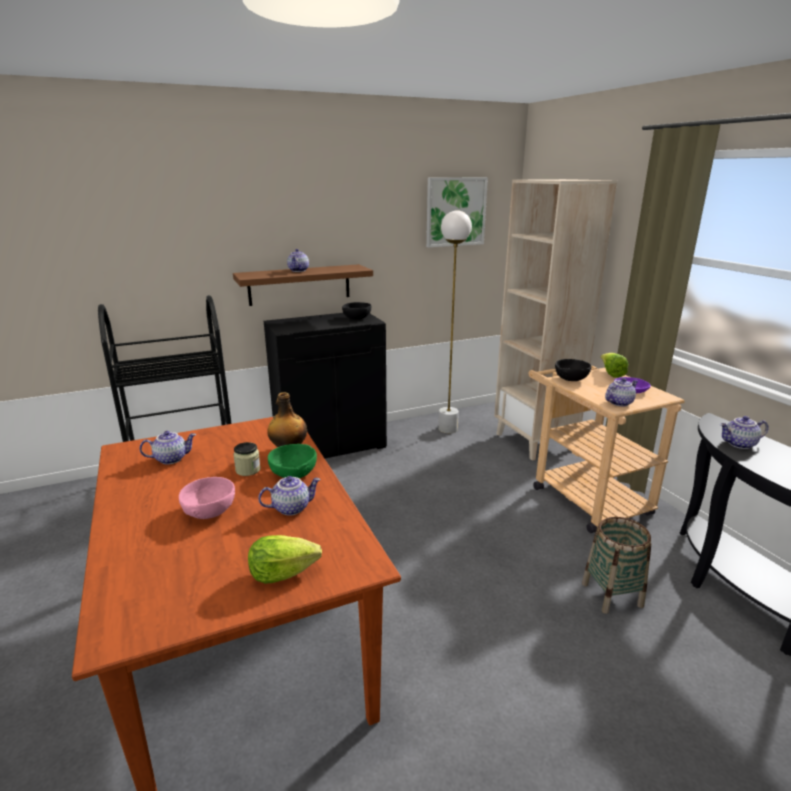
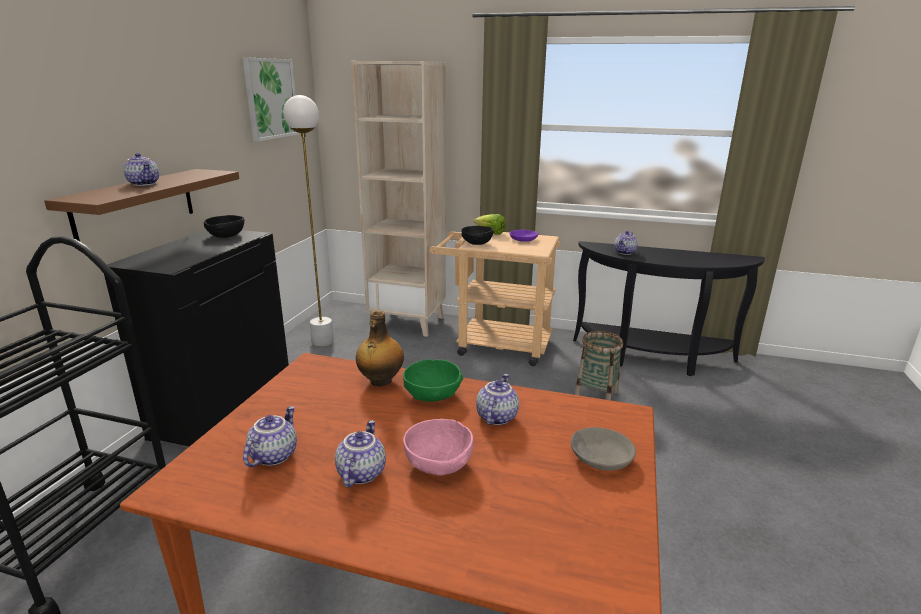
camera: 50 degrees left, 0 degrees up
(248, 470) = (386, 415): jar -> none
(282, 573) = (600, 457): lettuce -> grey bowl
(619, 402) = (535, 249): teapot -> teapot (360, 473)

